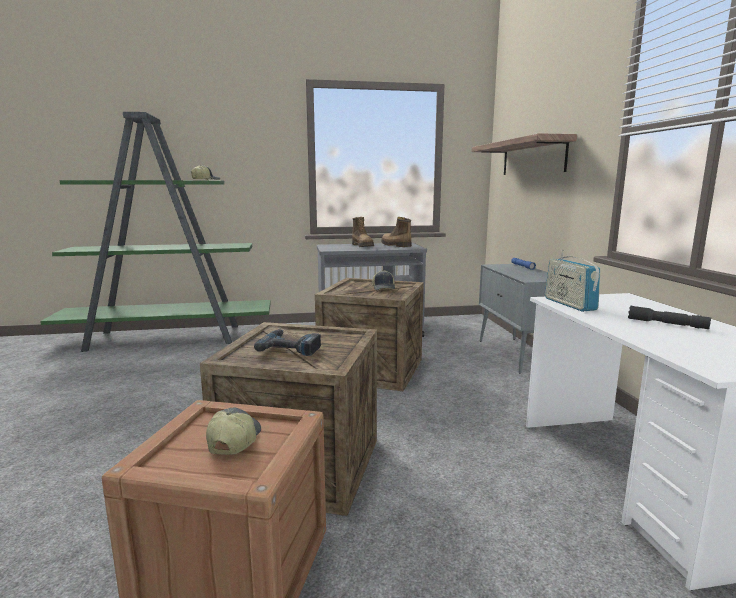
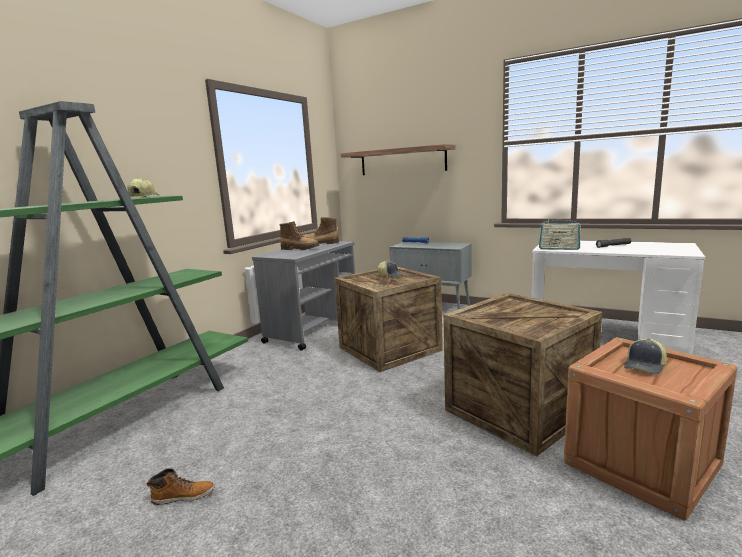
camera: 50 degrees left, 0 degrees up
(92, 382) = (183, 496): none -> boot
(233, 440) = (645, 366): cap -> cap turned 90 degrees counterclockwise
(291, 347) = (524, 316): power drill -> none

